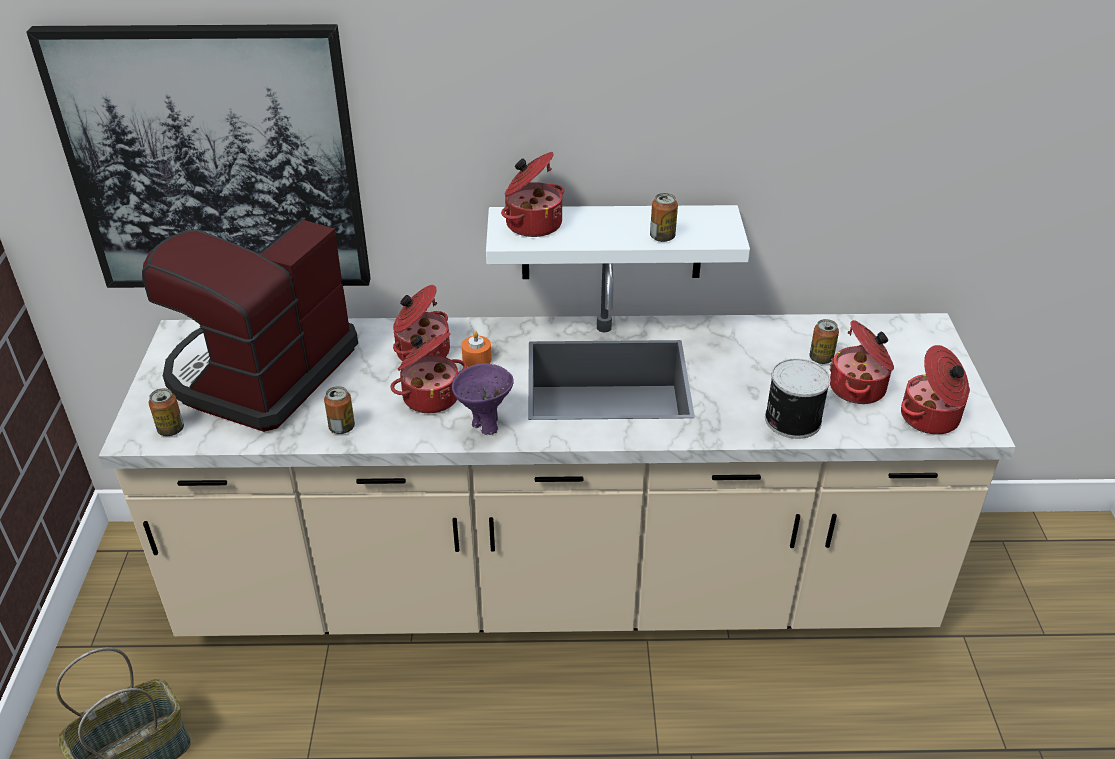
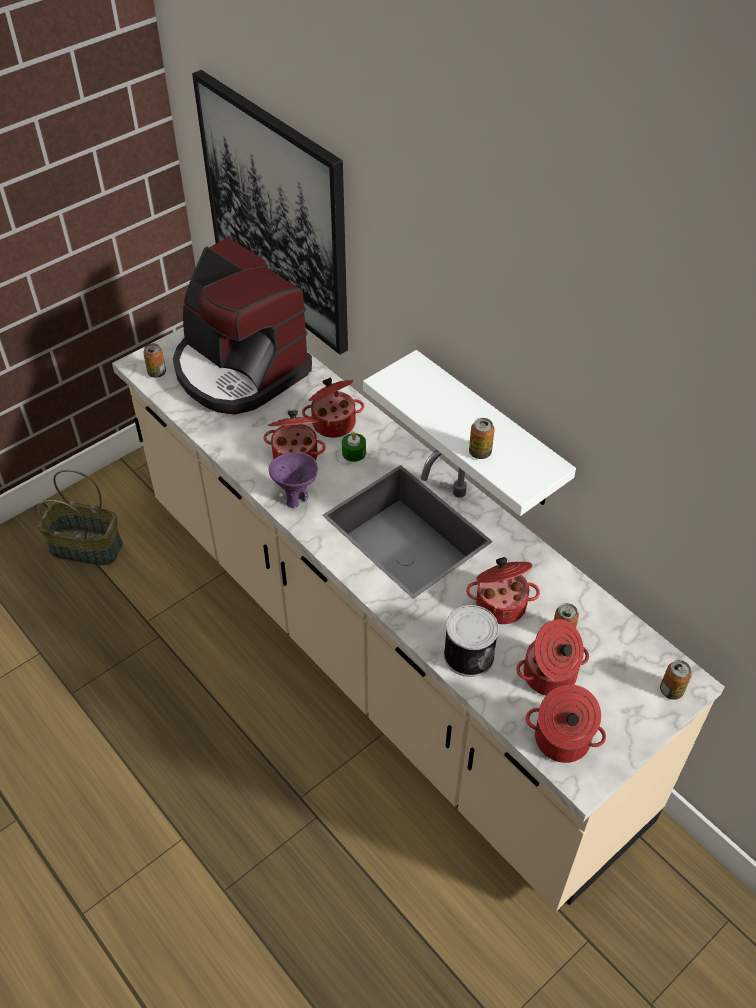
camera: 50 degrees right, 10 degrees up
(260, 372) = (239, 370): coffee machine -> coffee machine turned 120 degrees counterclockwise
(342, 427) = (228, 438): can -> can (671, 690)
(477, 359) = (354, 453): orange candle -> green candle
(532, 223) = (419, 381): cooking pot -> cooking pot (500, 603)

